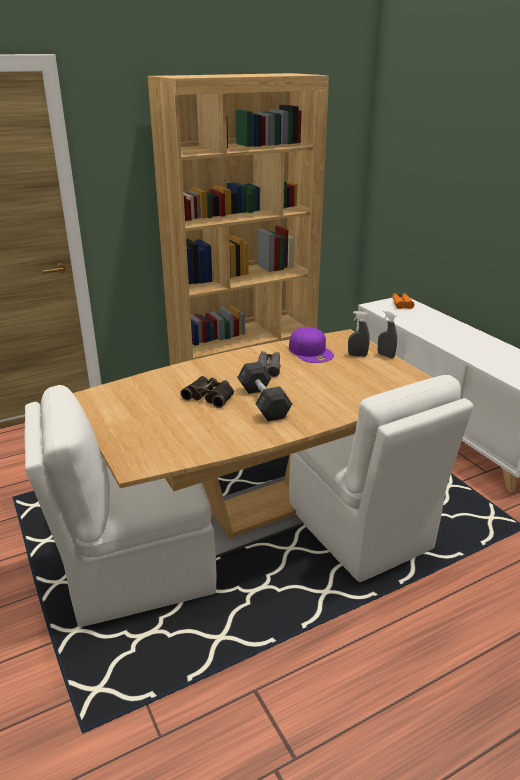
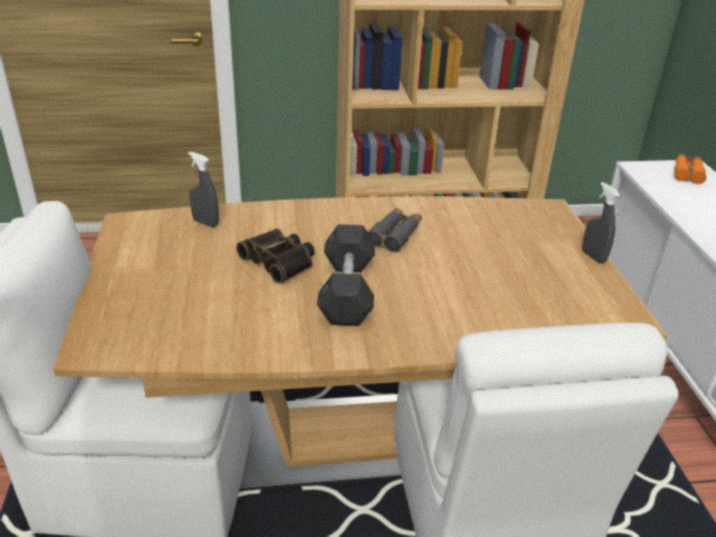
camera: 20 degrees right, 5 degrees up
(311, 351) = (477, 223): purple cap -> none
(357, 355) = (546, 246): grey spray bottle -> grey spray bottle (205, 223)

